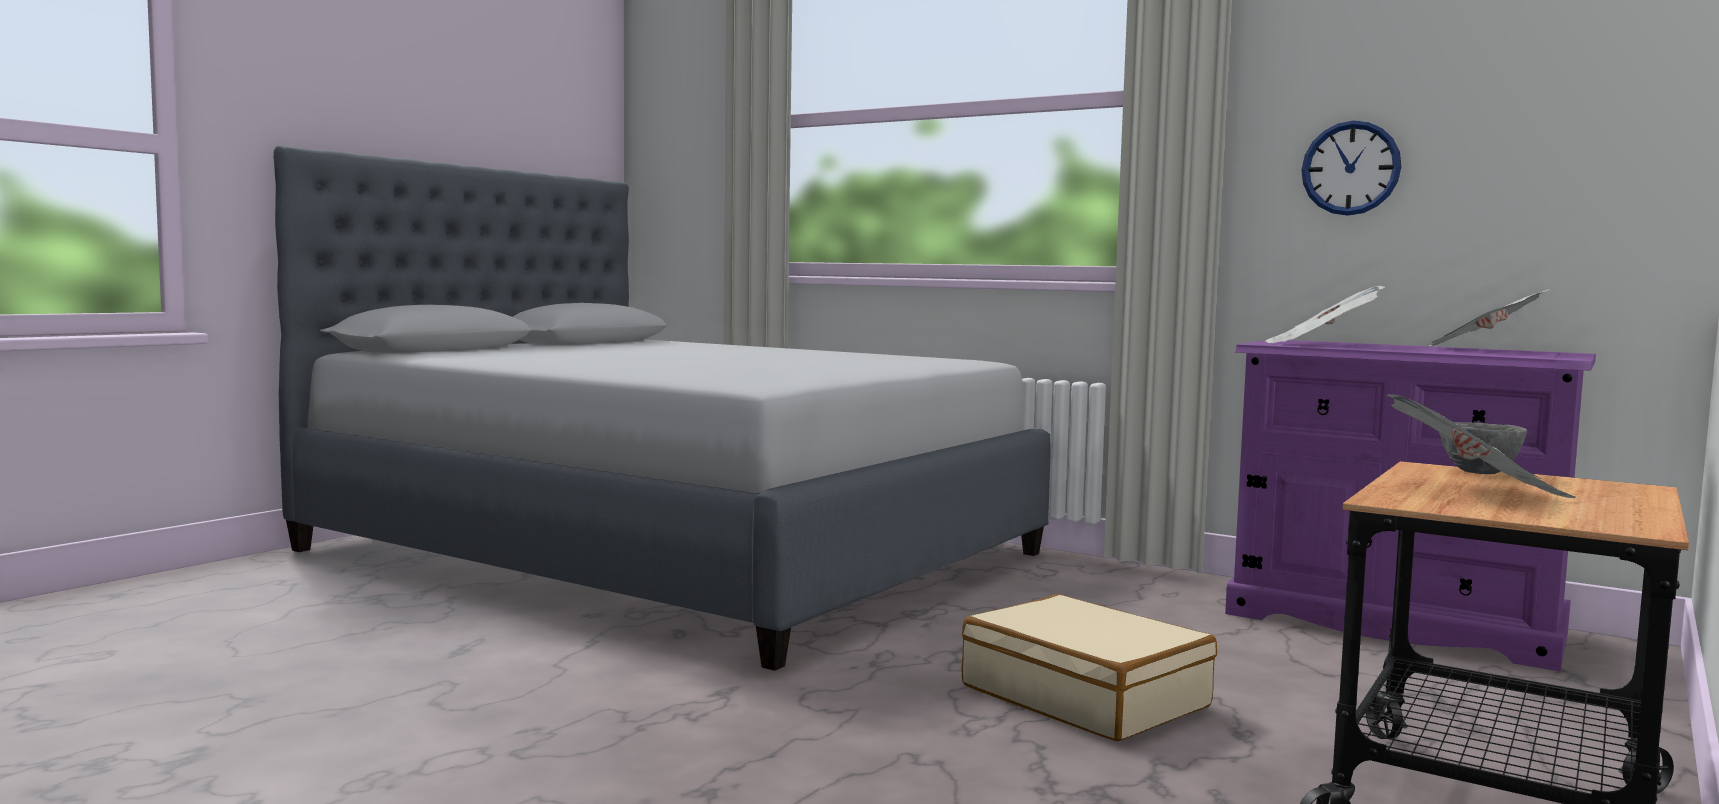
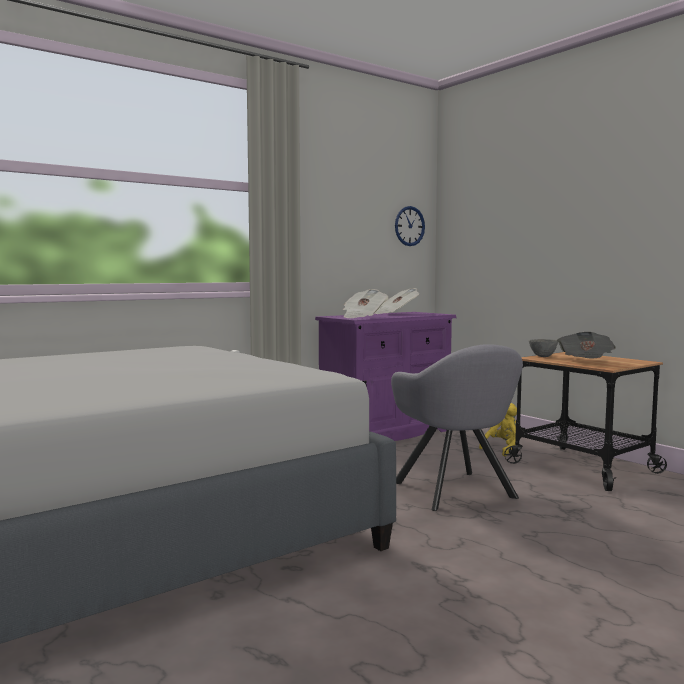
camera: 70 degrees left, 0 degrees up
(1085, 696) = (457, 492): beige suitcase -> grey armchair
(1350, 168) = (335, 234): wall clock -> wall clock (409, 226)
(1486, 725) = (503, 449): none -> yellow plush toy

